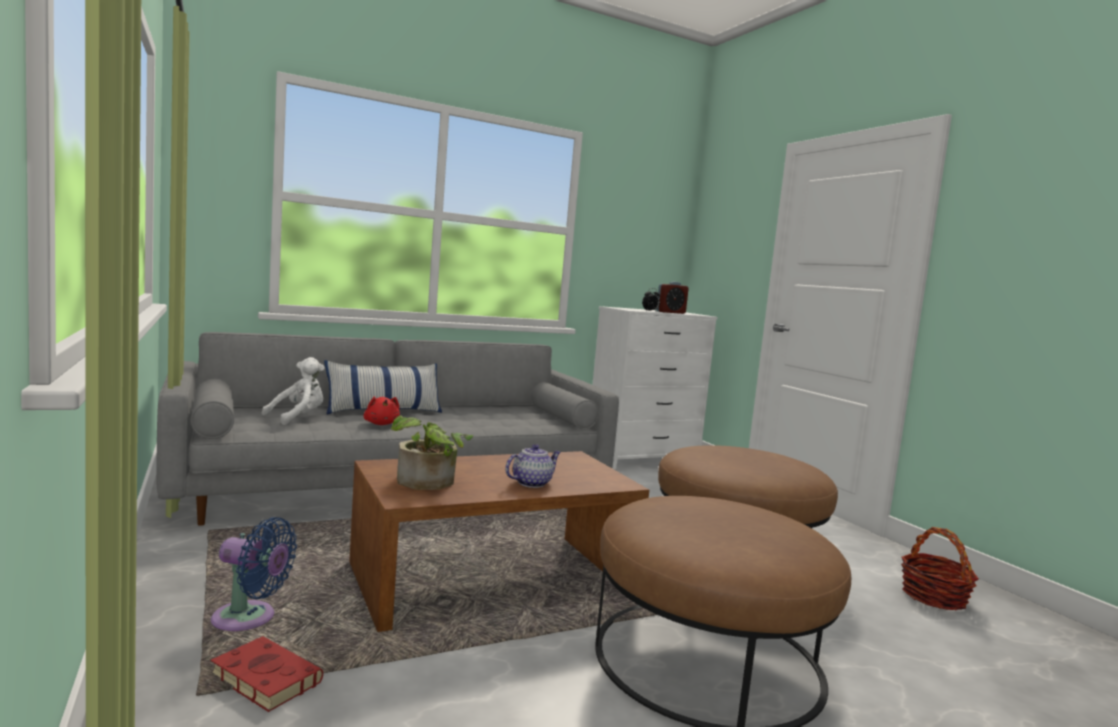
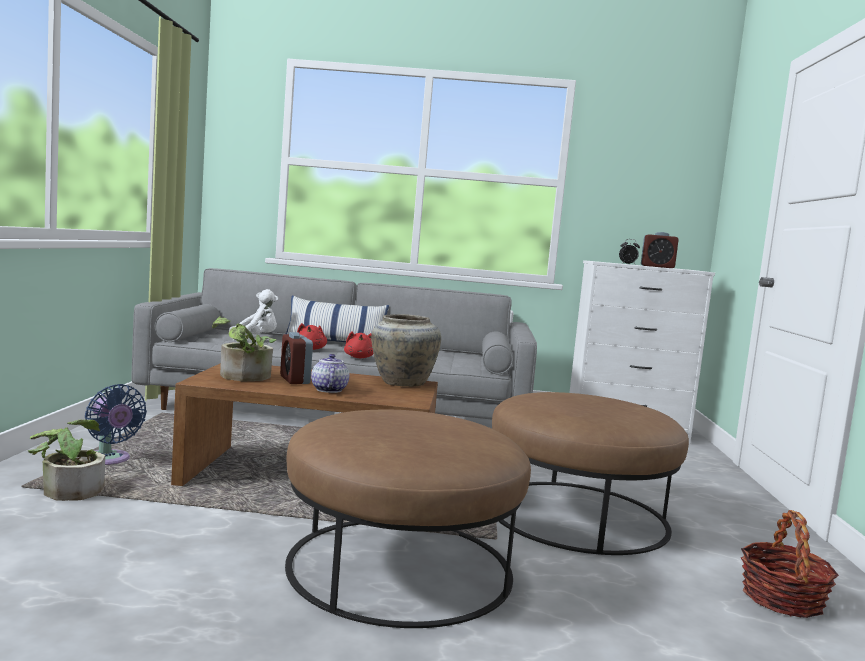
camera: 30 degrees right, 0 degrees up
(263, 678) = (68, 489): red book -> potted plant
(446, 428) = (359, 357): none -> red plush toy
(477, 475) = (294, 380): none -> alarm clock
(532, 483) = (328, 390): teapot -> teapot turned 90 degrees counterclockwise
(562, 459) = (401, 383): none -> beige vase

